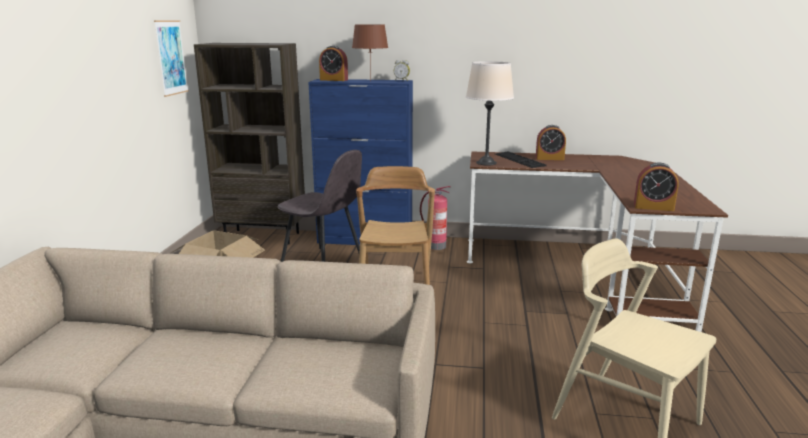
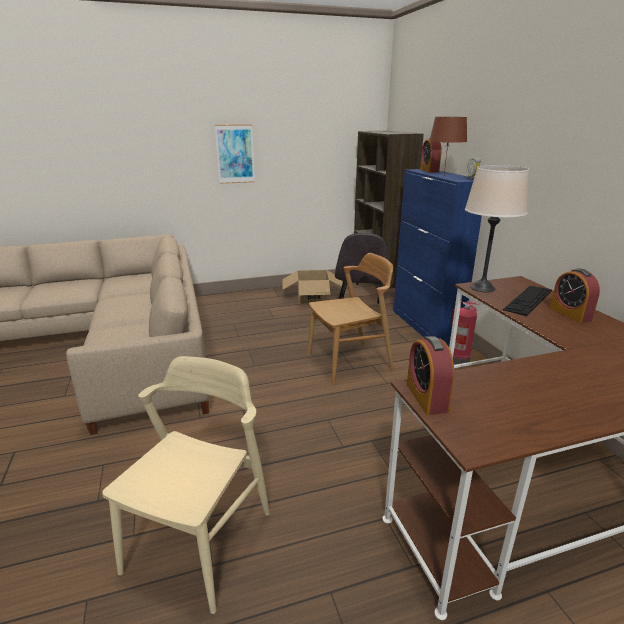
camera: 65 degrees right, 5 degrees up
(171, 57) = (343, 140): picture -> picture (235, 154)

